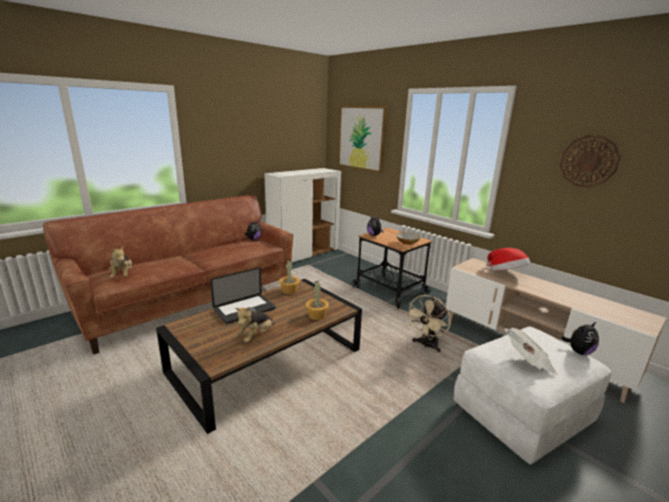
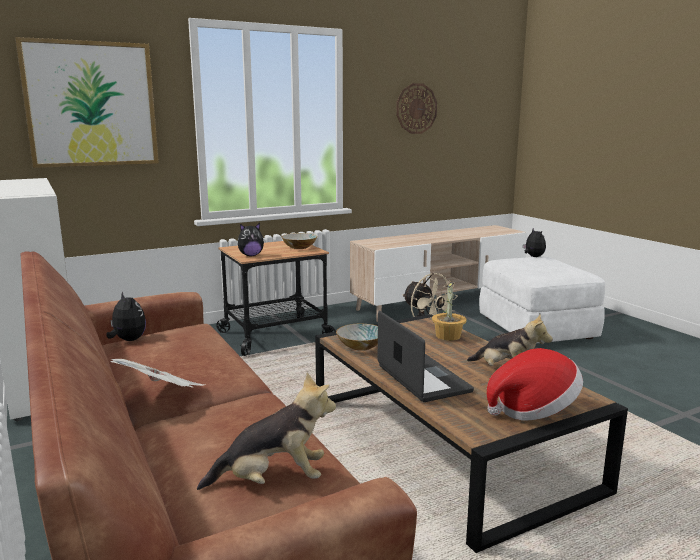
camera: 75 degrees left, 5 degrees down
(289, 290) = (361, 346): potted plant -> bowl
(506, 274) = (402, 239): hat -> hat (533, 410)
(528, 362) = (554, 269): newspaper -> newspaper (160, 395)

